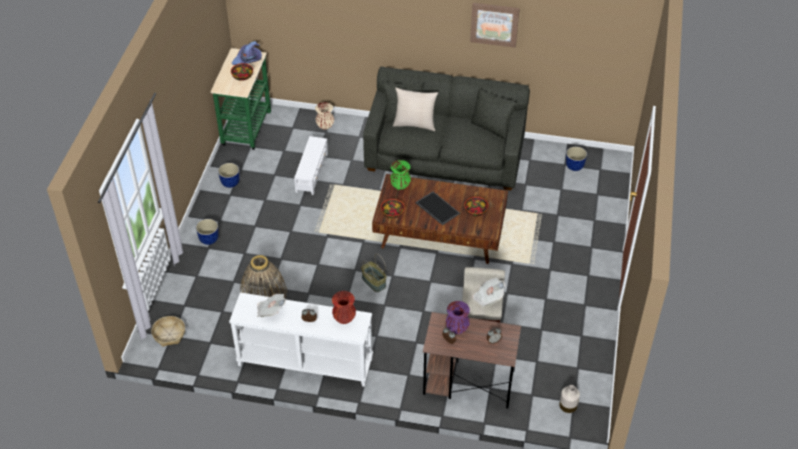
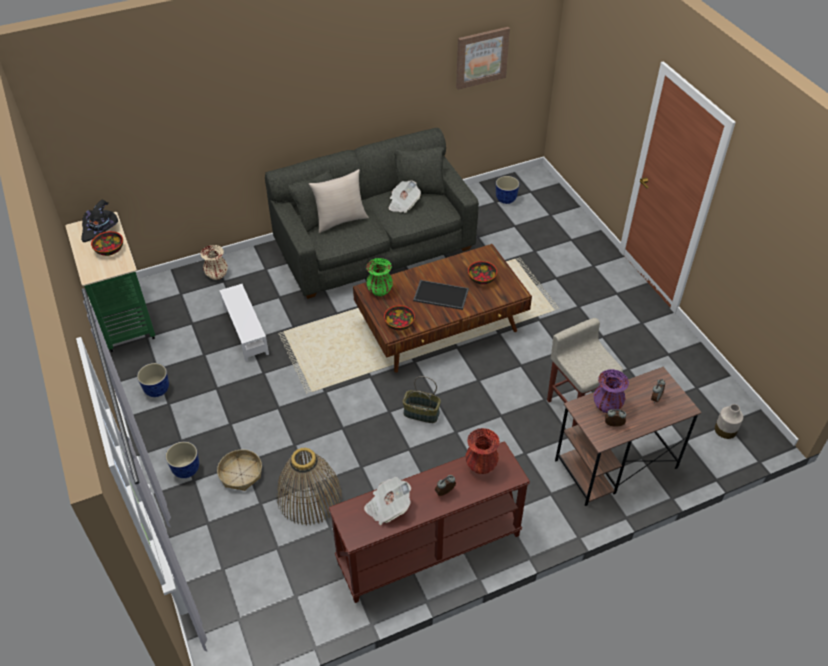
camera: 35 degrees left, 0 degrees up
(169, 334) = (233, 617): basket -> basket (241, 474)
(248, 60) = (100, 229): purple hat -> black hat
(304, 362) = (429, 550): white console table -> brown console table
(488, 297) = (593, 357): newspaper -> newspaper (403, 204)
(494, 24) = (390, 64): picture -> picture (481, 57)

